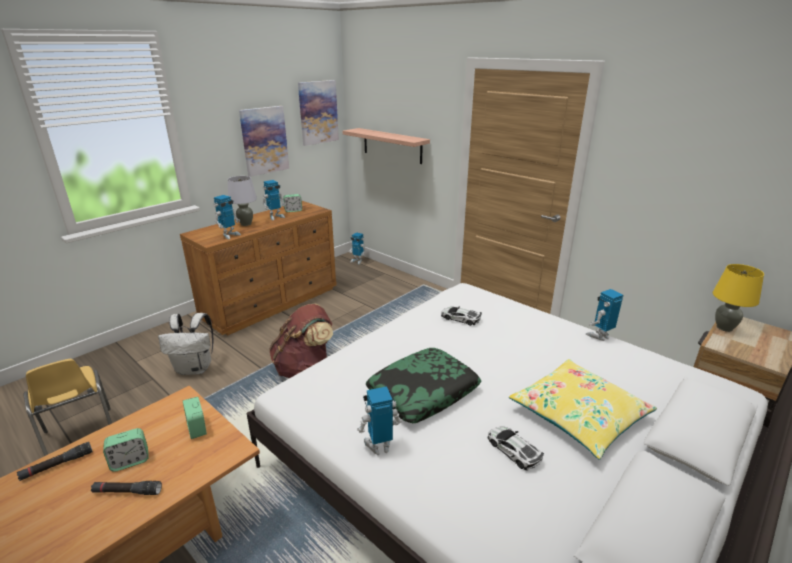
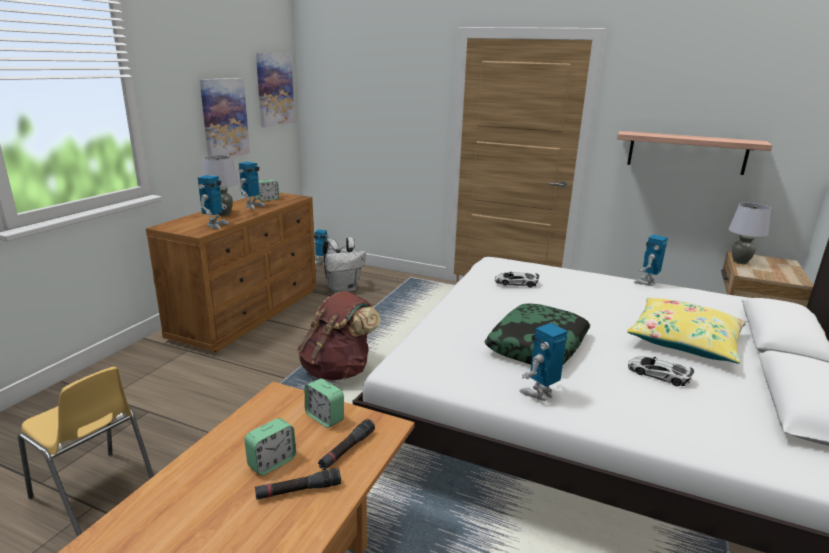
camera: 20 degrees left, 5 degrees down
(57, 465) = (175, 486): black flashlight -> black flashlight (347, 450)
(195, 368) = (199, 391): white backpack -> white backpack (343, 289)
(392, 145) = (364, 125): shelf -> shelf (686, 152)
(724, 328) = (740, 262): yellow table lamp -> grey table lamp

